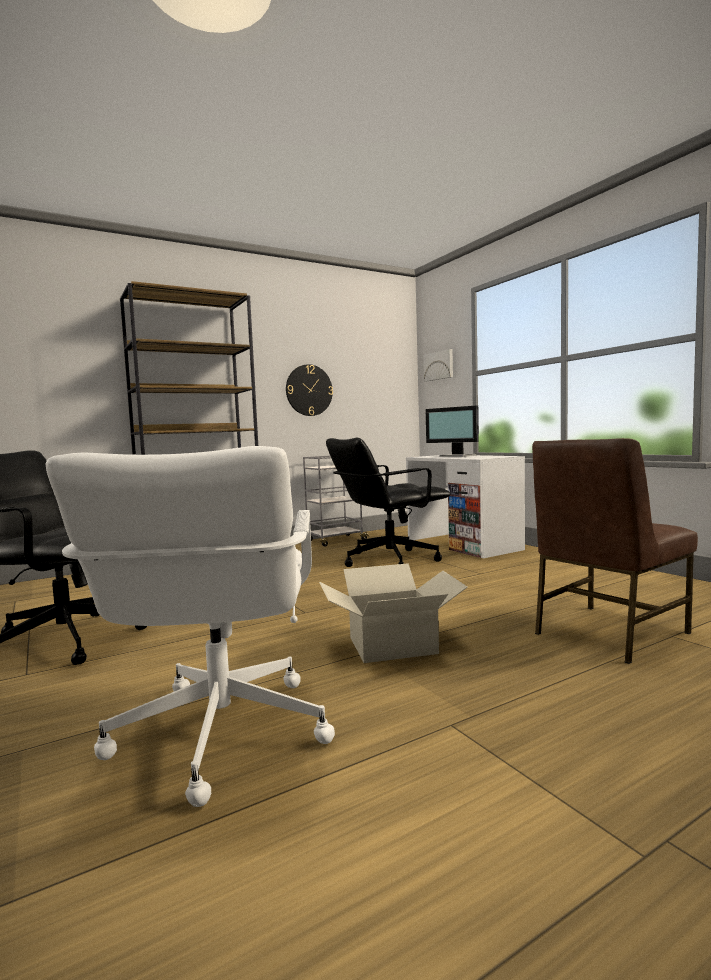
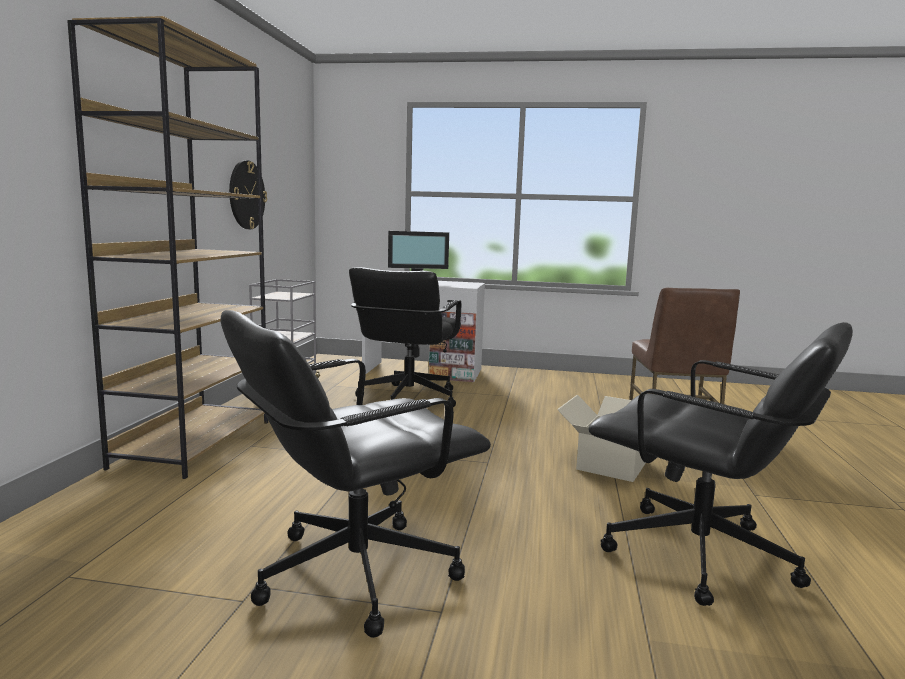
camera: 50 degrees left, 5 degrees up
(219, 733) = (700, 556): white office chair -> black office chair
(439, 365) = (353, 176): picture -> none

